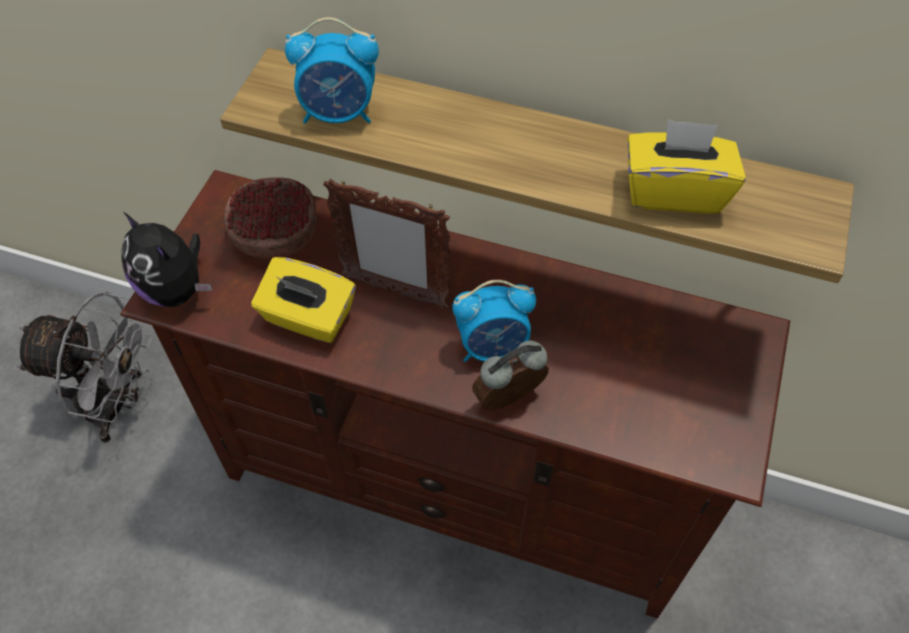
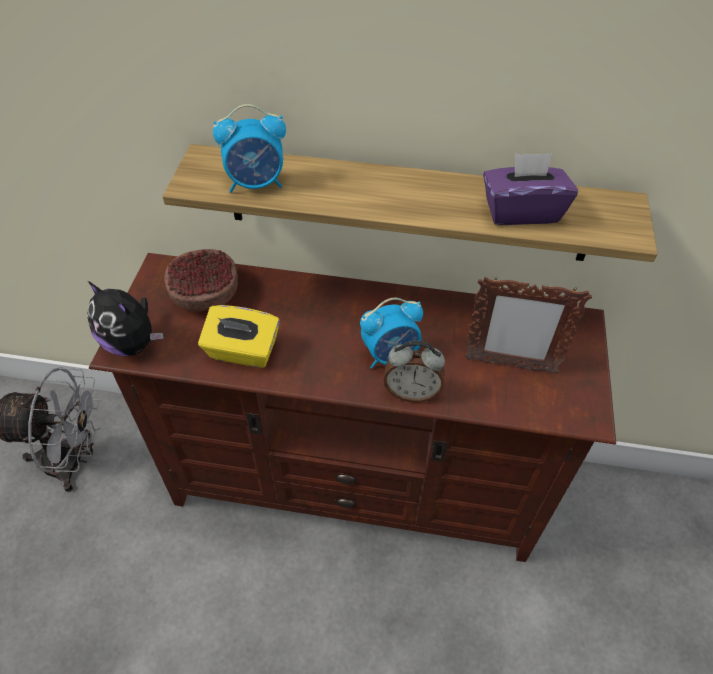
camera: 10 degrees left, 5 degrees down
(394, 291) = (306, 324): picture frame -> picture frame (509, 365)
(509, 400) = (412, 392): alarm clock -> alarm clock turned 135 degrees counterclockwise
(674, 191) = (521, 211): yellow tissue box -> purple tissue box

